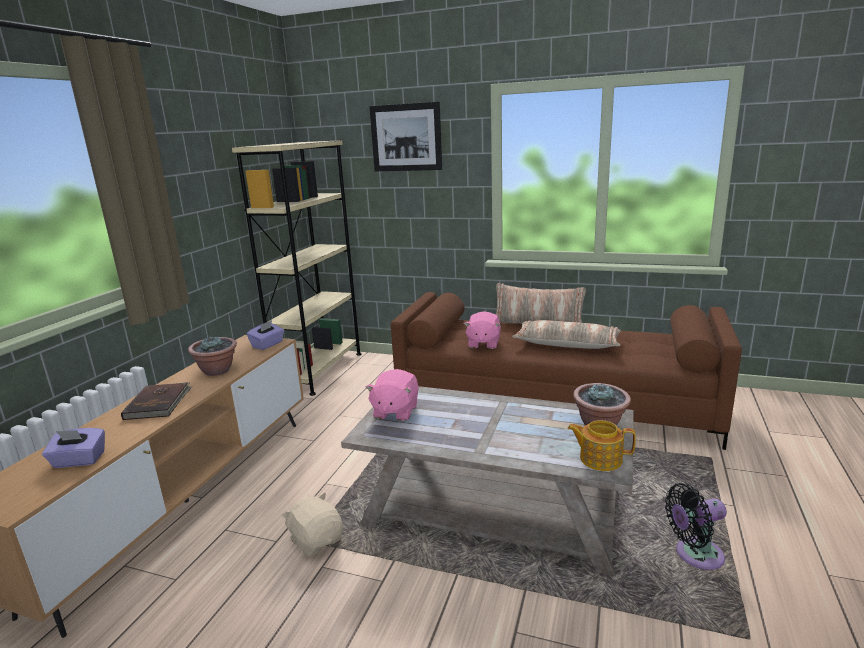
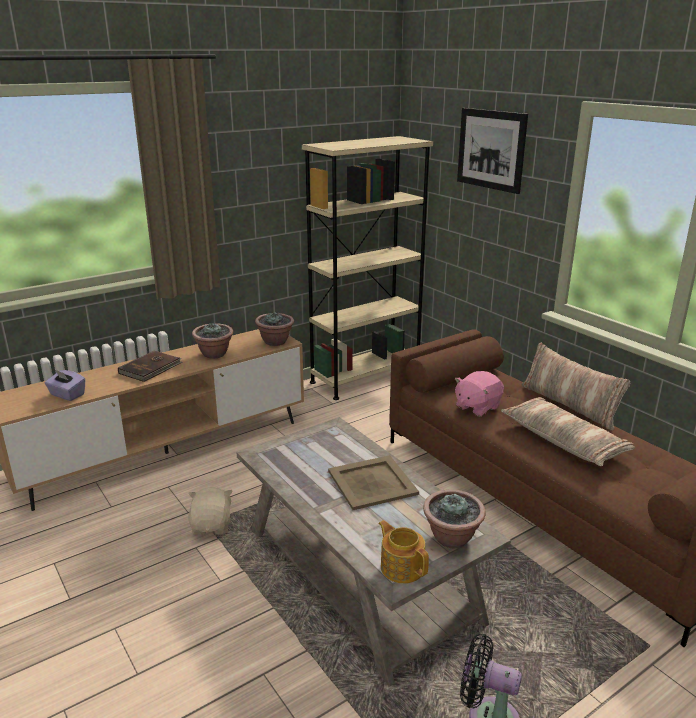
camera: 35 degrees right, 5 degrees up
(268, 345) = (275, 342): purple tissue box -> potted plant
(395, 411) = (305, 444): pink plush toy -> none
(491, 415) = (373, 483): none -> beige tray

